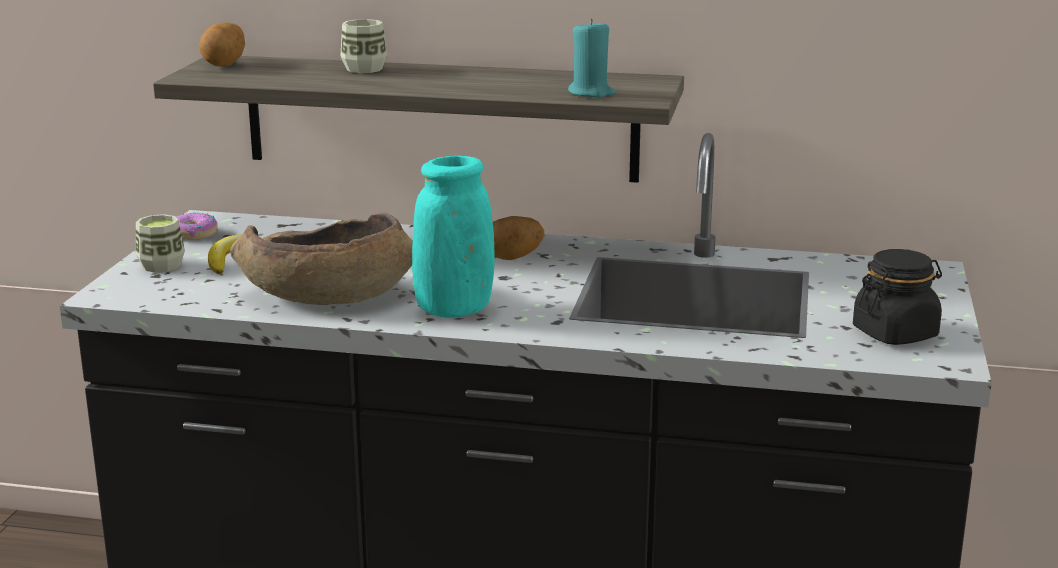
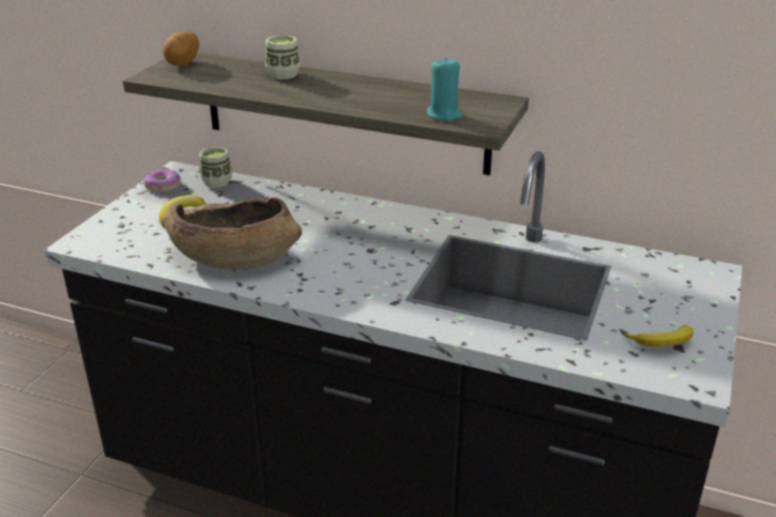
camera: 10 degrees right, 10 degrees up
(161, 266) = (129, 216): cup -> cup (217, 182)
(454, 309) = (321, 282): turquoise vase -> none
(513, 258) = (385, 230): potato -> none
(895, 333) = (662, 343): black jar -> banana

